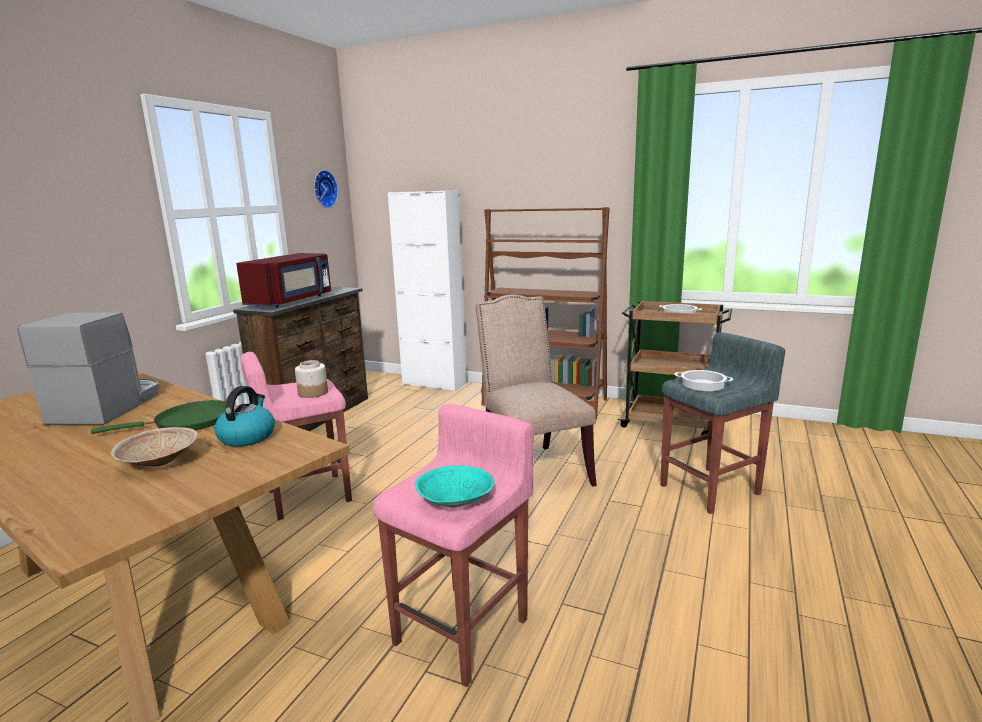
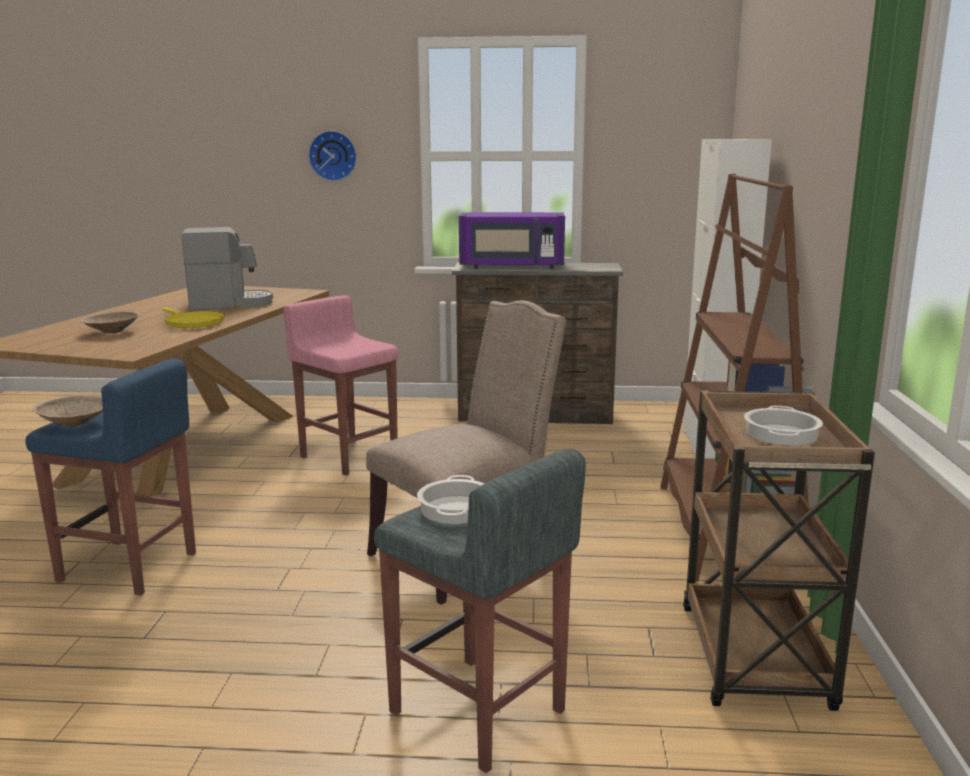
camera: 70 degrees right, 0 degrees up
(189, 422) = (192, 323): green frying pan -> yellow frying pan
(247, 437) = (156, 338): kettle -> none
(291, 301) = (512, 266): red microwave -> purple microwave
(313, 393) = (341, 349): jar -> none
(323, 189) = (670, 132): wall clock -> wall clock (333, 156)
(456, 502) = (75, 424): turquoise bowl -> beige bowl
(463, 630) = (129, 567): pink stool -> blue stool

